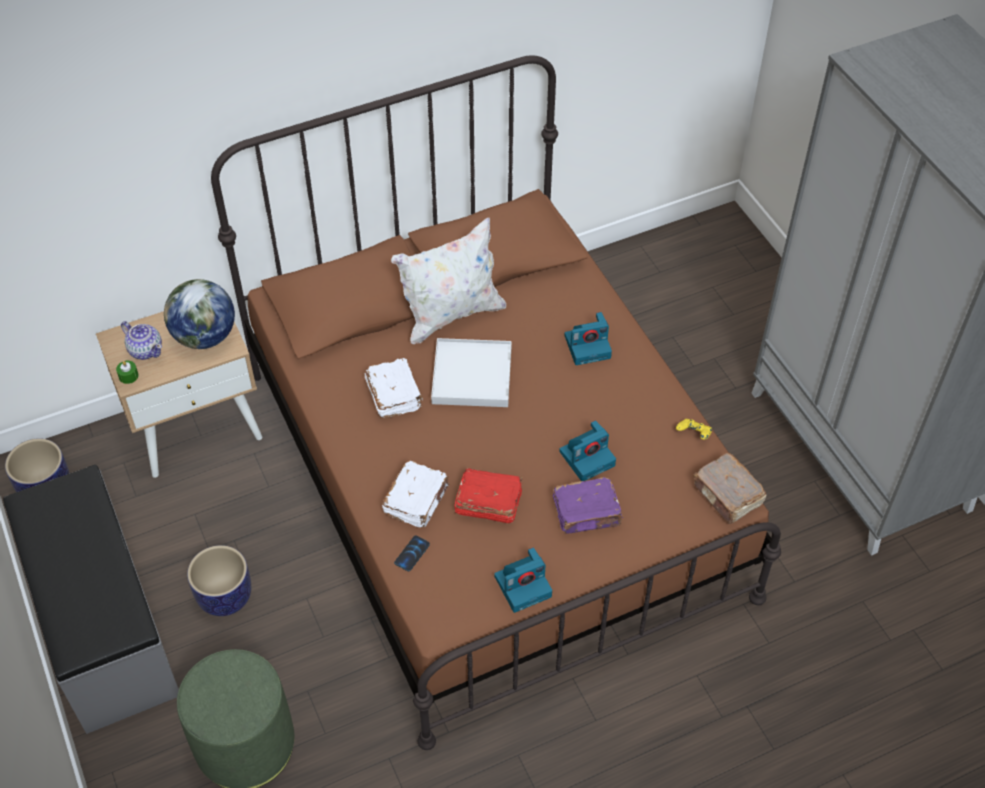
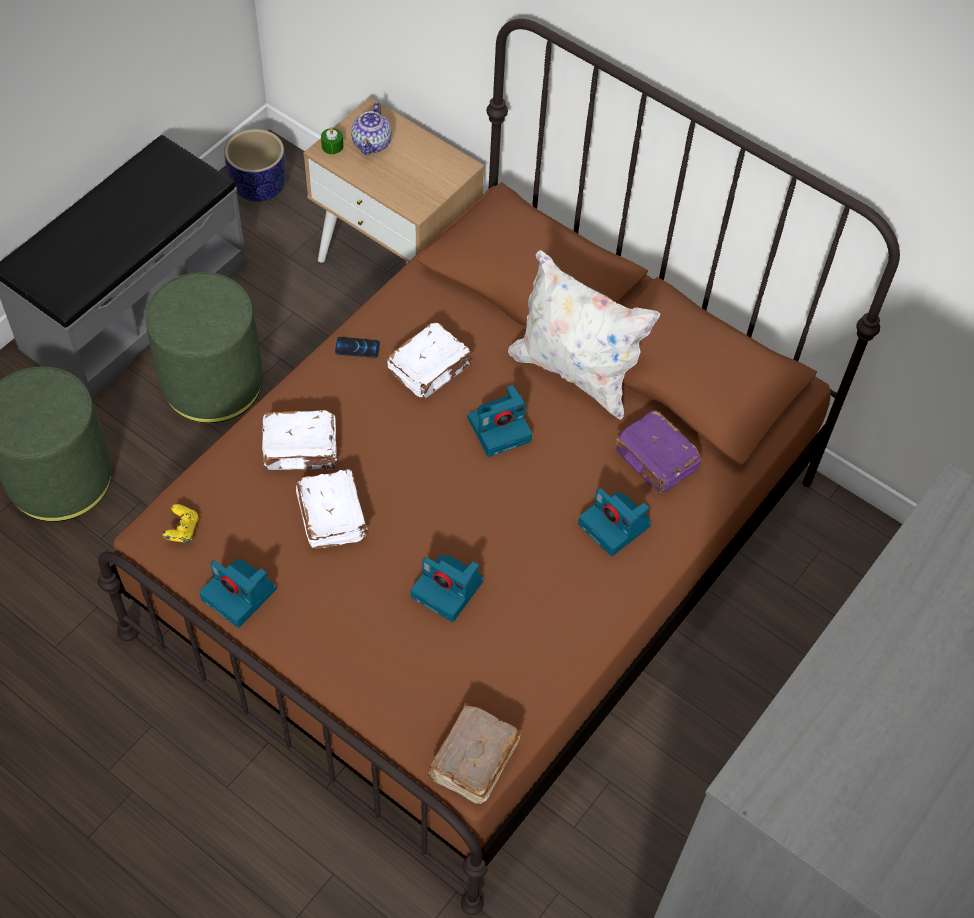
camera: 60 degrees right, 5 degrees up
(204, 337) = (417, 180): globe -> none
(225, 596) = (213, 383): planter -> green ottoman
(412, 554) = (231, 474): phone -> phone (357, 348)
(471, 375) = (500, 428): white tray -> camera
(487, 502) = (333, 516): red book -> white book
(587, 513) = (370, 619): purple book -> purple book (656, 461)
(693, 434) = (547, 690): yellow game controller -> yellow game controller (182, 530)

